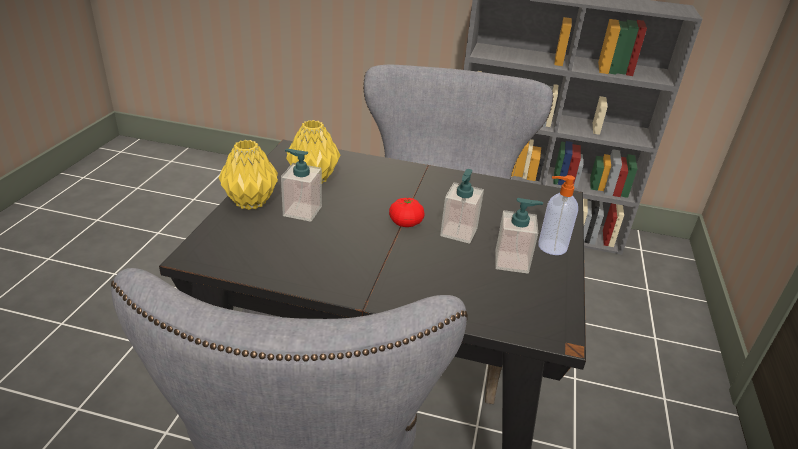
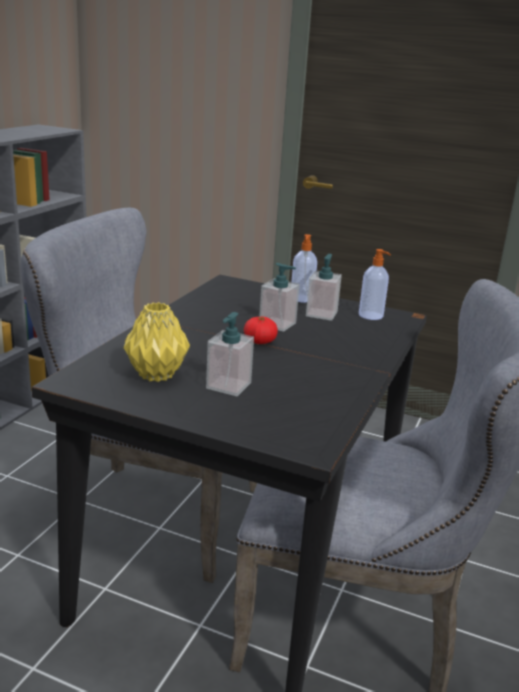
camera: 80 degrees left, 10 degrees down
(250, 202) = (200, 413): yellow vase -> none
(536, 302) = (371, 316): none -> soap dispenser

